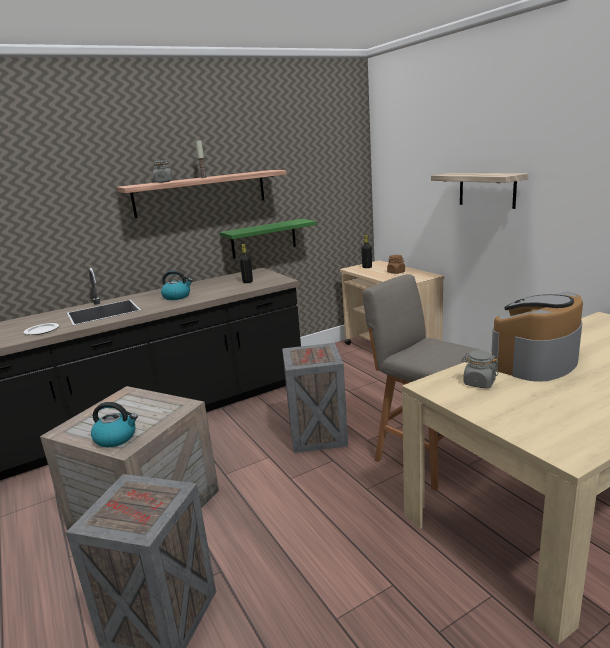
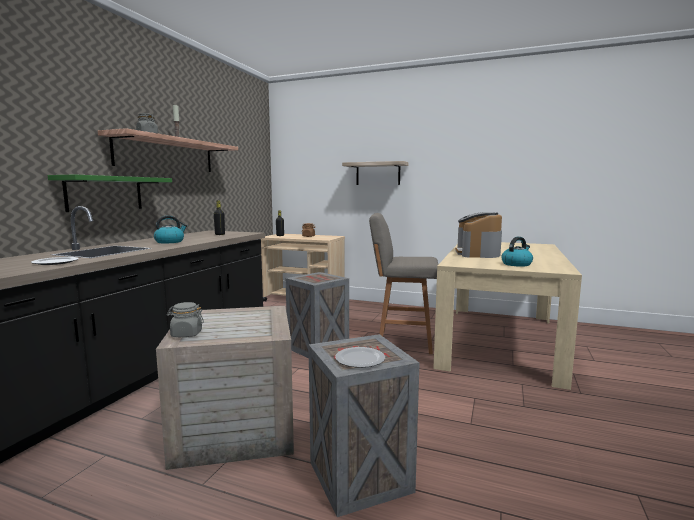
camera: 40 degrees left, 10 degrees down
(116, 438) = (251, 332): kettle -> kettle (516, 264)
(116, 516) = (359, 360): none -> plate
(263, 238) = (209, 205): green shelf -> green shelf (105, 193)
(479, 383) = (472, 260): grey jar -> grey jar (186, 334)

